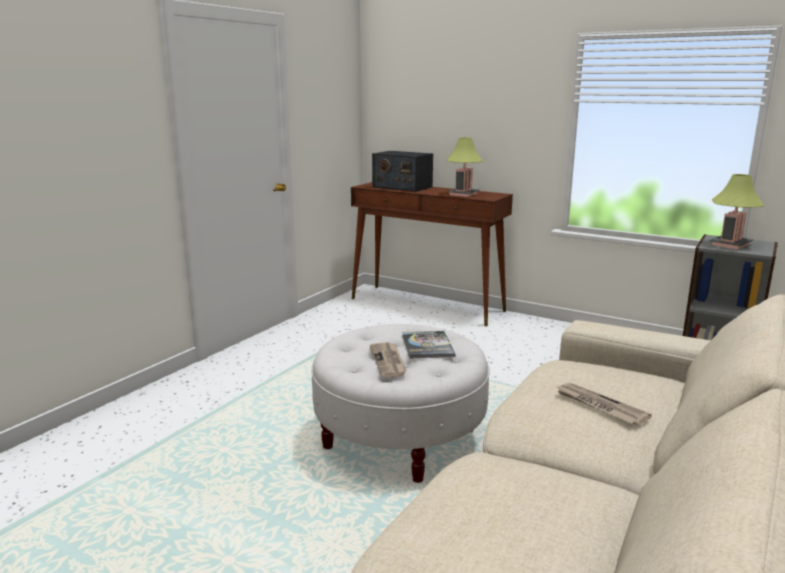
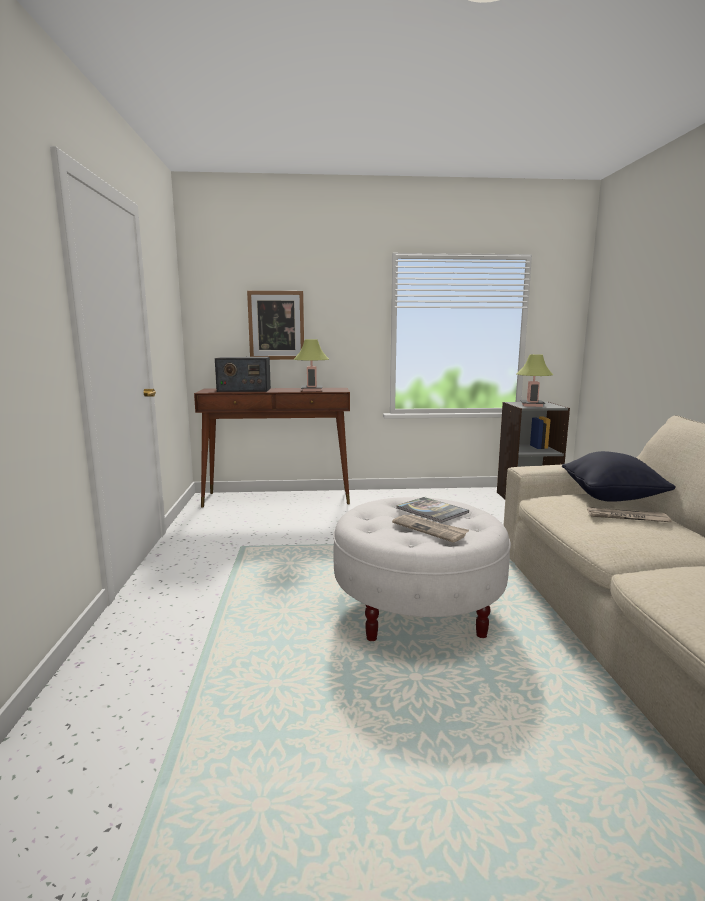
camera: 35 degrees left, 5 degrees down
(444, 119) = (276, 325): none -> picture
(646, 383) = (611, 497): none -> black pillow

